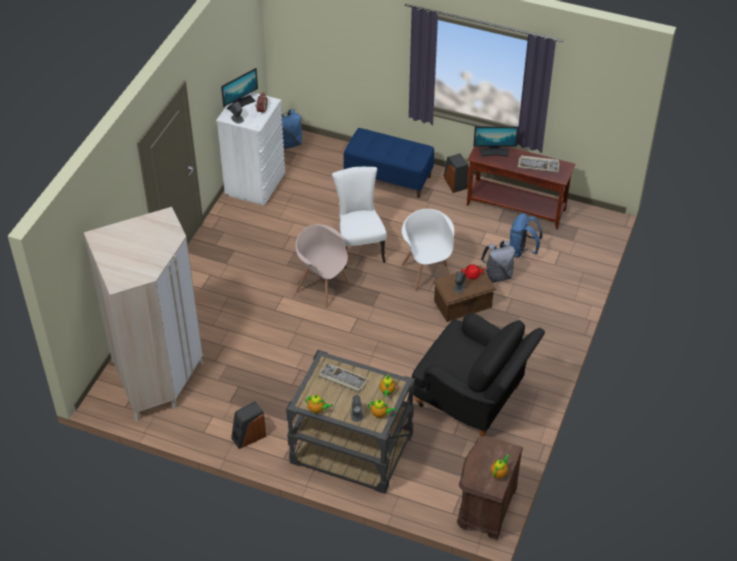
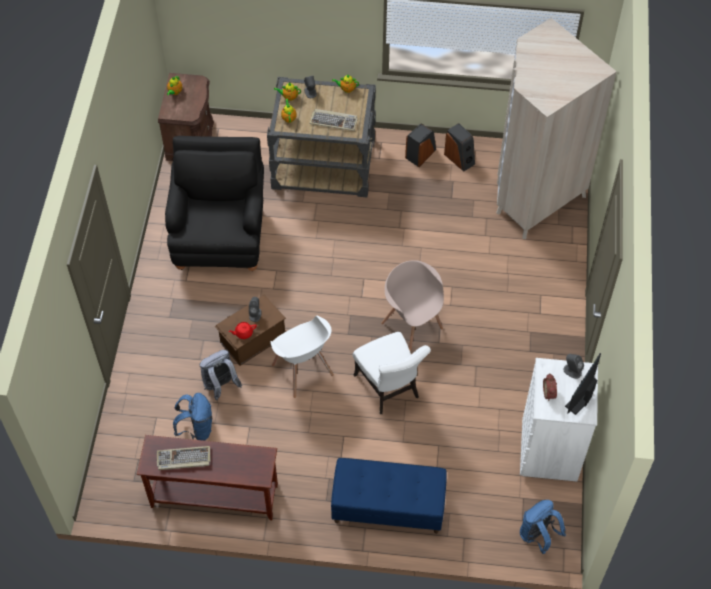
camera: 165 degrees right, 10 degrees up
(322, 288) = (411, 325): beige chair -> beige chair turned 150 degrees counterclockwise
(454, 183) = (300, 519): speaker -> speaker (459, 158)
(473, 398) = (220, 235): black armchair -> black armchair turned 75 degrees clockwise
(494, 152) = (244, 468): monitor -> none

